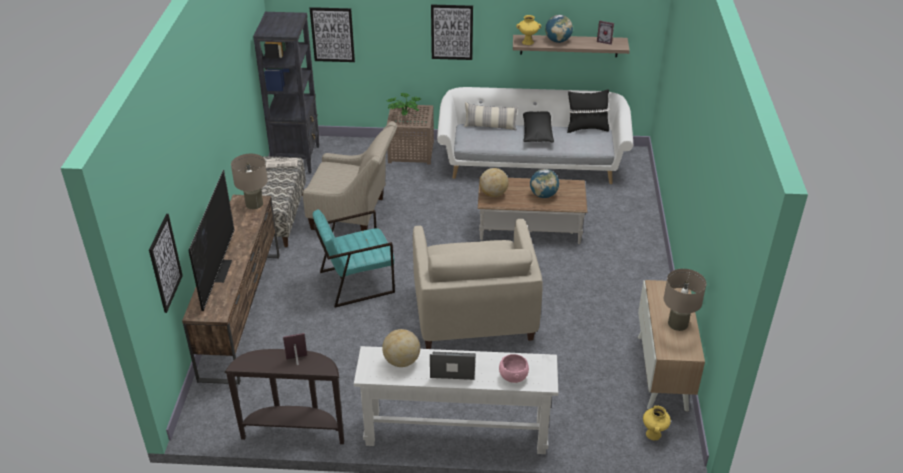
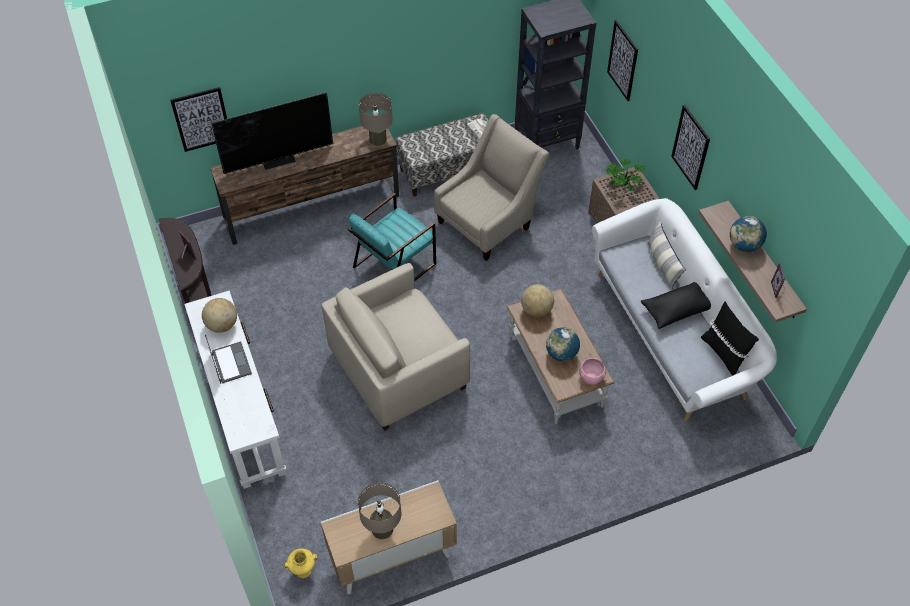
camera: 65 degrees right, 15 degrees up
(354, 214) = (488, 222): beige armchair -> beige armchair turned 120 degrees counterclockwise
(356, 281) = (394, 265): turquoise armchair -> turquoise armchair turned 90 degrees counterclockwise
(513, 376) = (236, 411): pink bowl -> pink bowl (591, 376)
(528, 42) = (719, 219): yellow vase -> none

